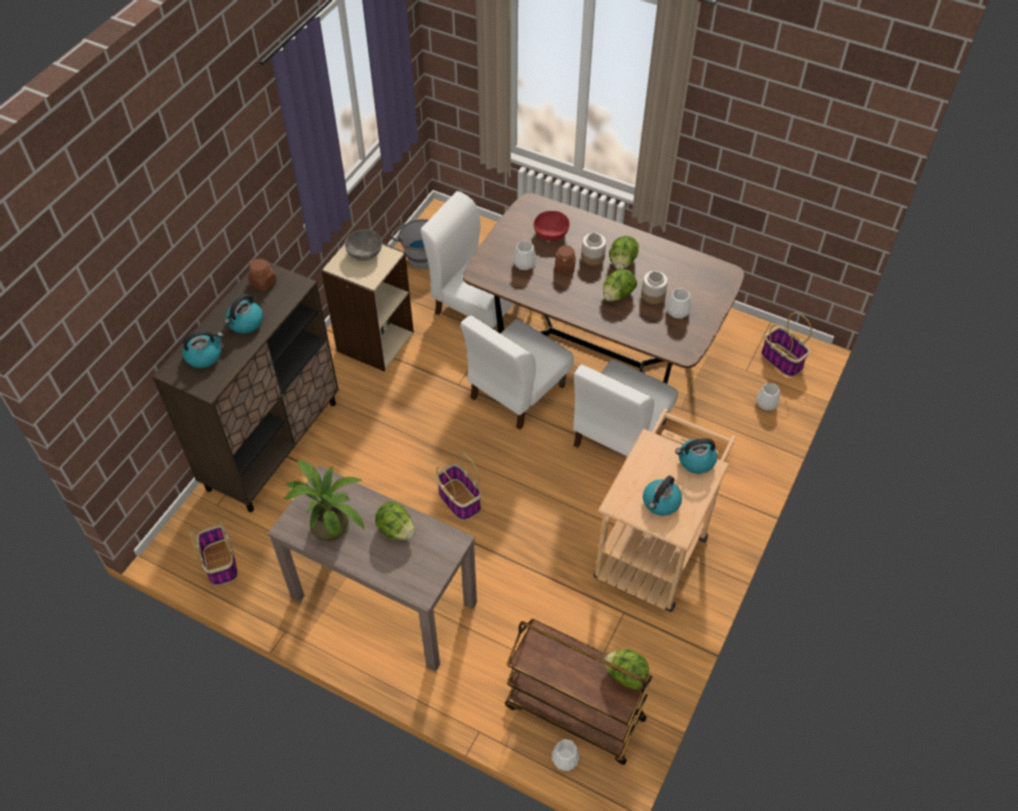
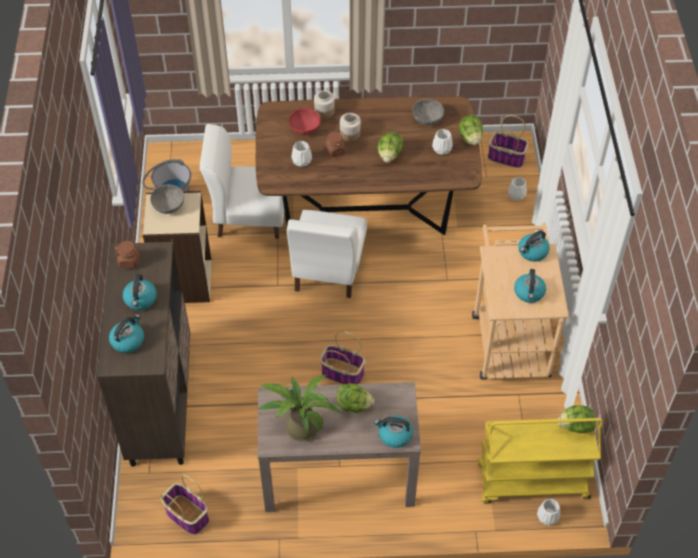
camera: 30 degrees left, 0 degrees up
(413, 581) = (394, 435): none -> kettle
(573, 712) = (531, 482): brown cart -> yellow cart
(619, 434) = (427, 266): white chair -> none
(622, 262) = (375, 128): lettuce -> lettuce (470, 138)
(653, 295) = (415, 144): jar -> jar (324, 111)
(684, 275) = (427, 119): none -> grey bowl

